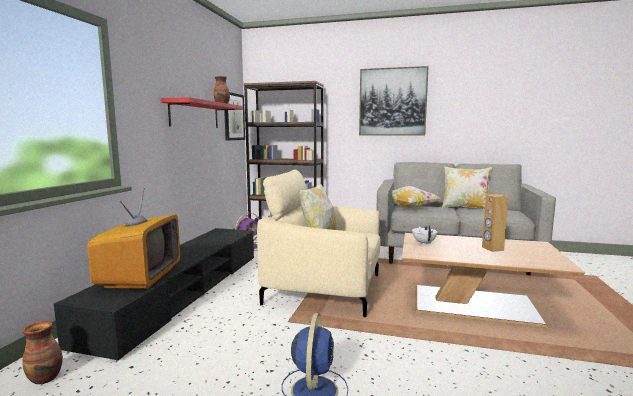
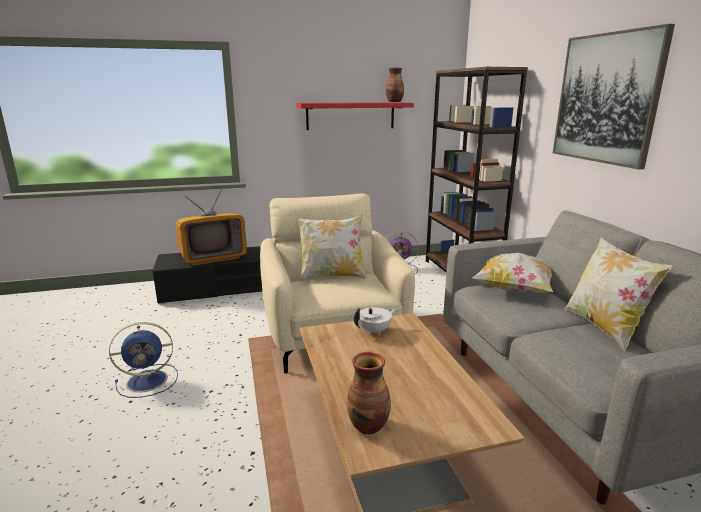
camera: 60 degrees right, 10 degrees up
(46, 378) = (136, 295): vase -> vase (369, 425)
(233, 117) = (432, 113): picture -> none
(492, 249) = (401, 382): brown speaker -> none

